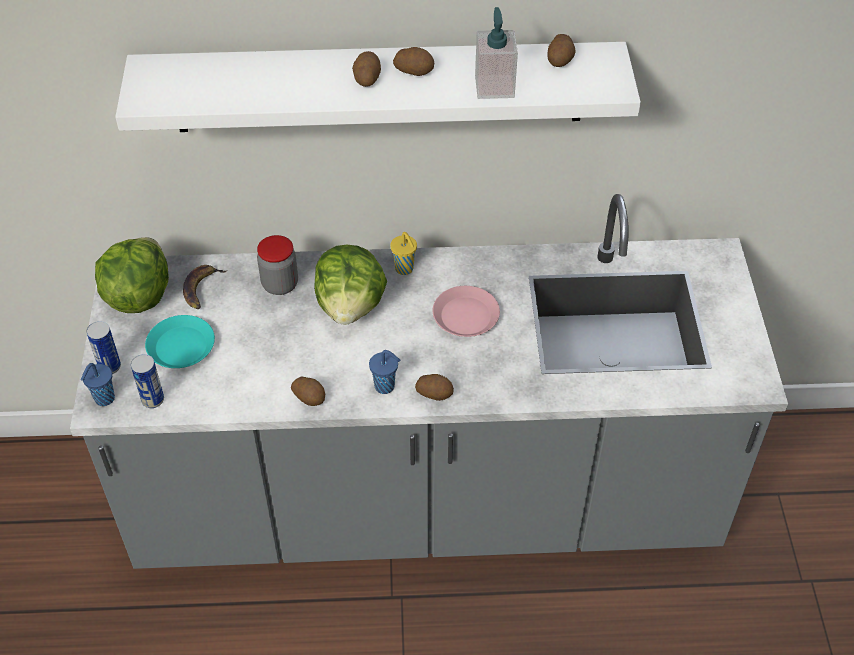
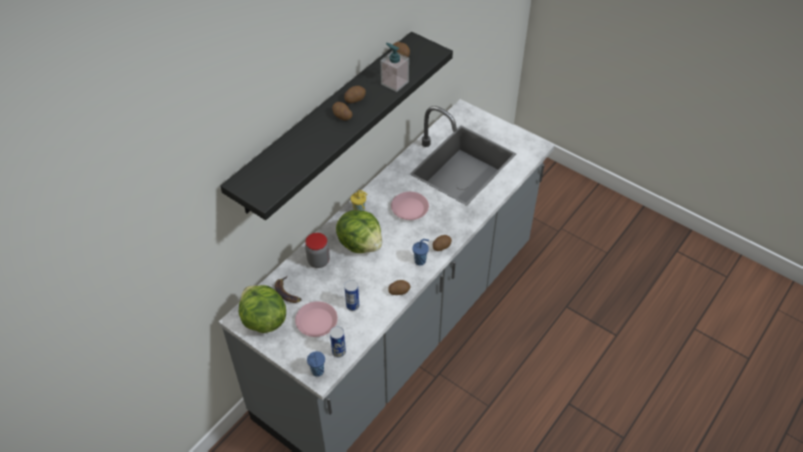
camera: 50 degrees left, 0 degrees up
(110, 366) = (299, 358): can -> can (352, 306)
(181, 347) = (317, 321): turquoise plate -> pink plate
(379, 87) = (326, 122): white shelf -> black shelf

